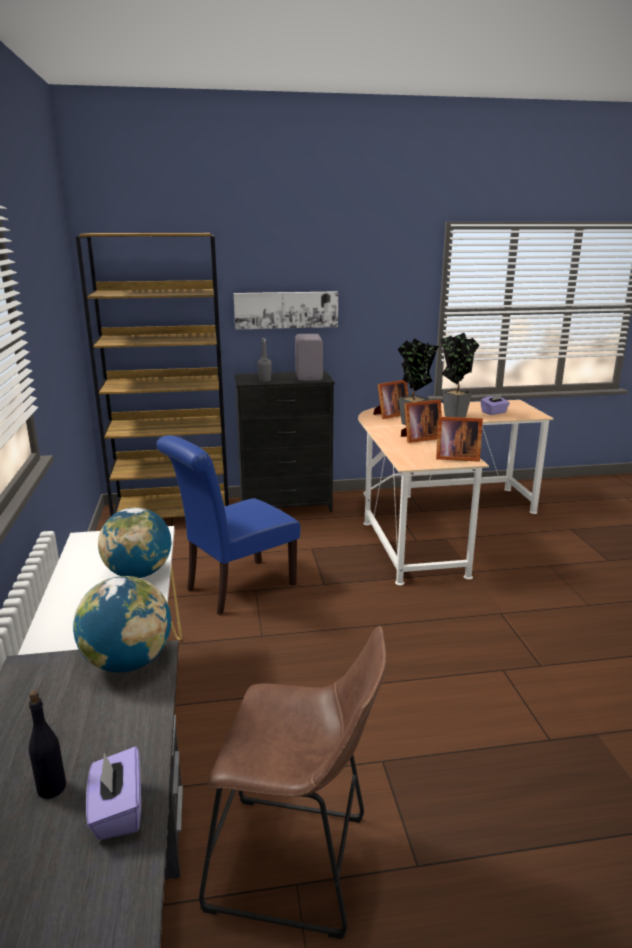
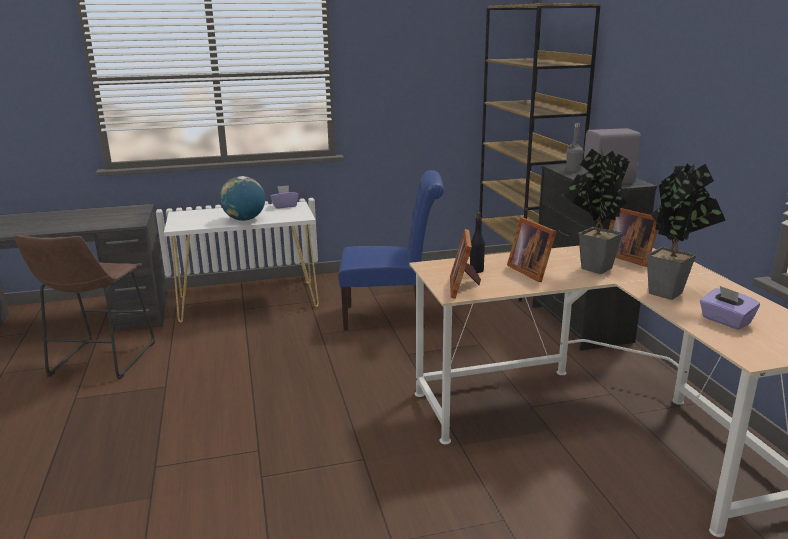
camera: 85 degrees right, 0 degrees up
(51, 788) = (54, 220): black bottle -> black bottle (476, 270)
(117, 811) = (31, 229): purple tissue box -> purple tissue box (284, 206)
(128, 662) = (132, 220): globe -> none
(235, 589) = (391, 317): blue chair -> blue chair turned 135 degrees clockwise
(286, 310) = (641, 98): picture -> none

